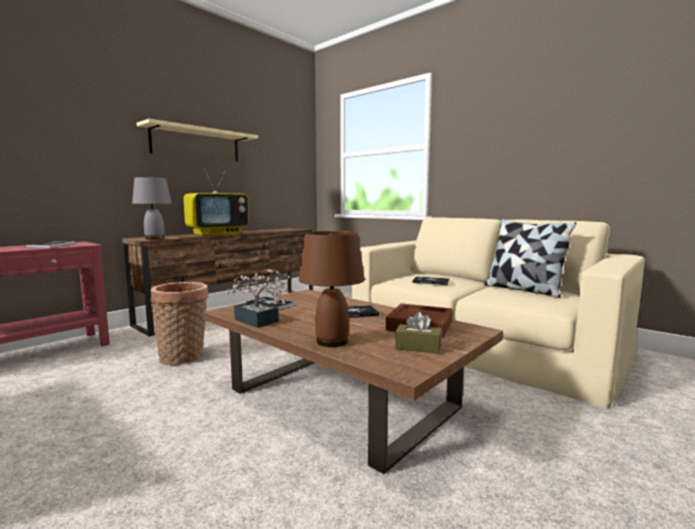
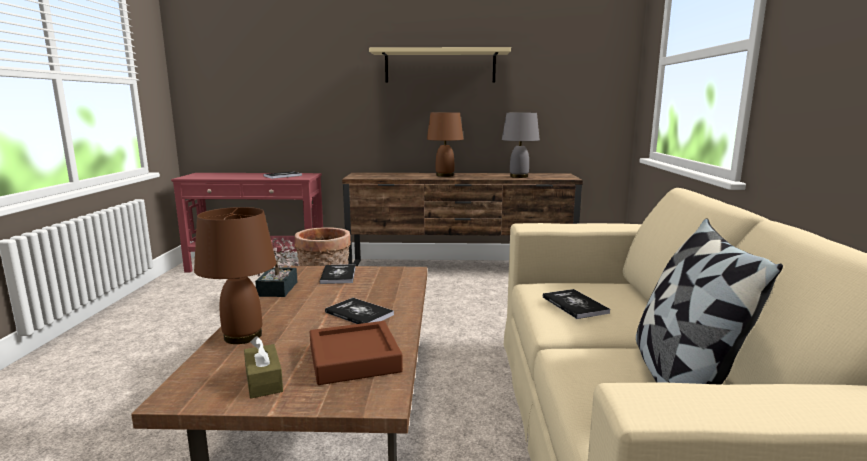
camera: 50 degrees right, 5 degrees up
(155, 238) = (364, 177): grey table lamp -> grey table lamp (519, 176)
(218, 233) = (445, 175): television -> brown table lamp

